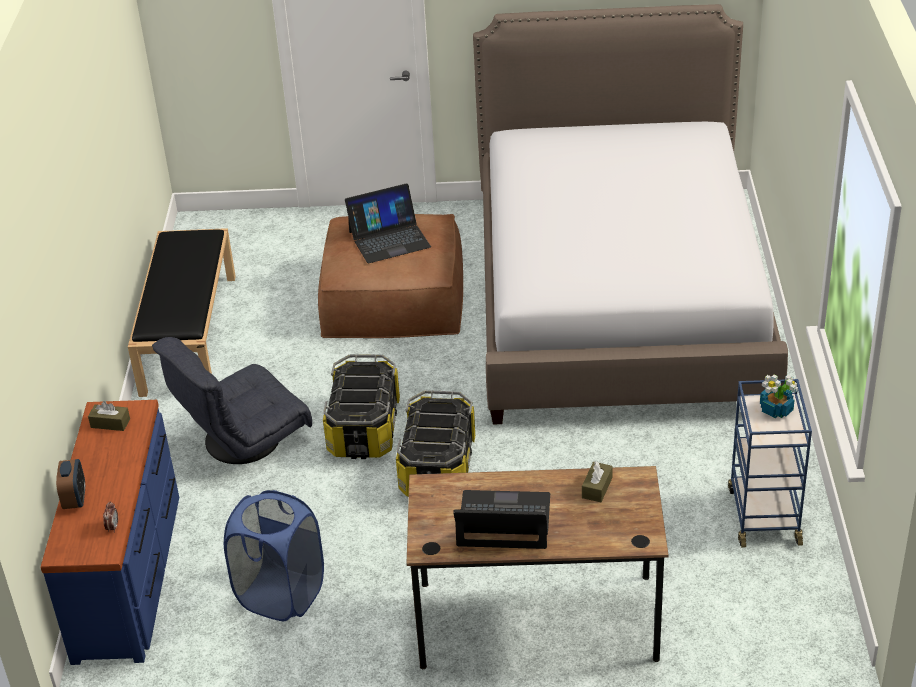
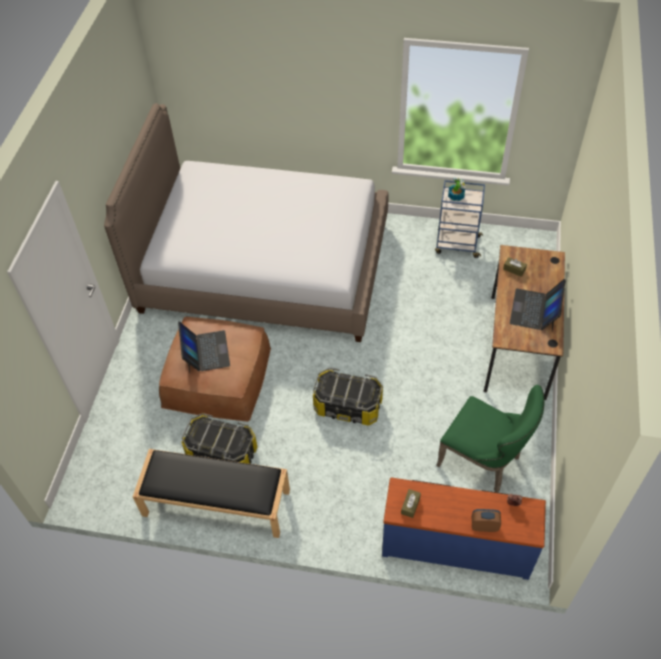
camera: 80 degrees left, 15 degrees up
(242, 439) = (341, 474): grey armchair -> none
(281, 595) = (484, 461): blue laundry basket -> green chair
(438, 467) = (392, 373): storage box -> storage box (222, 453)

